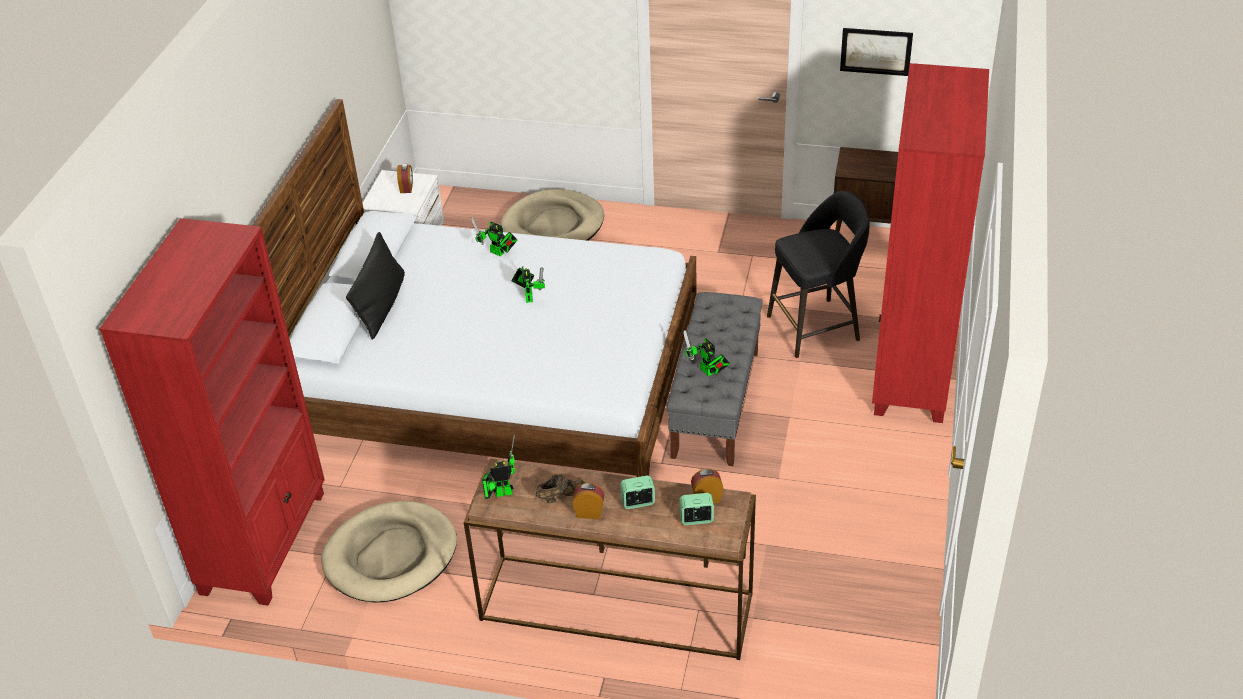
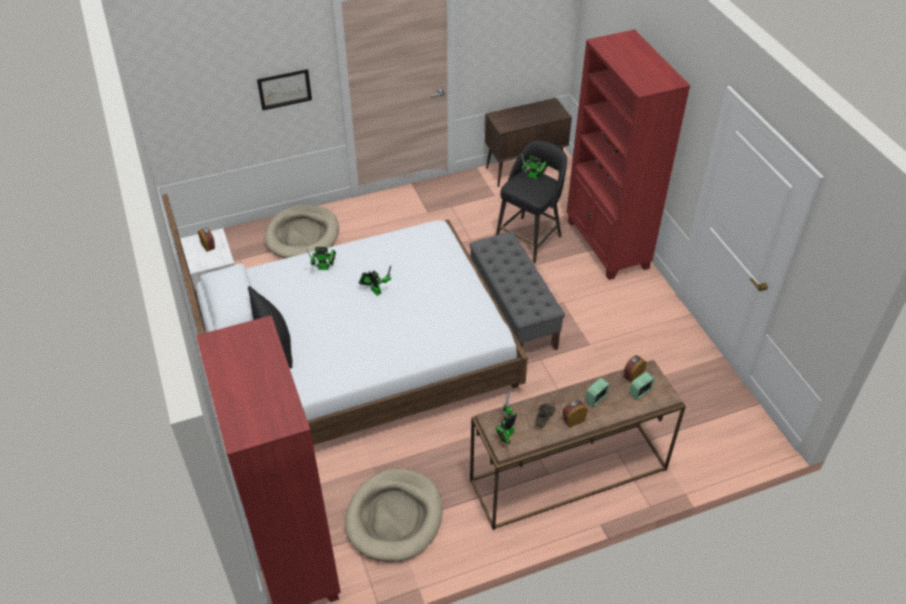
camera: 35 degrees left, 5 degrees up
(708, 372) = (526, 293): toy robot -> toy robot (534, 177)
(876, 51) = (505, 40): picture -> picture (284, 89)

